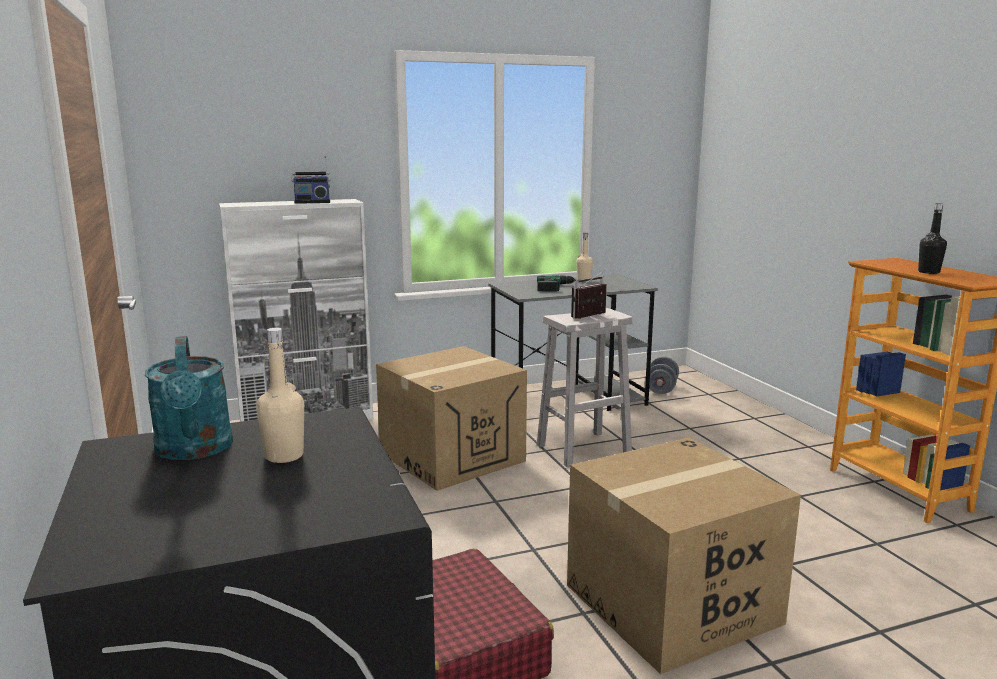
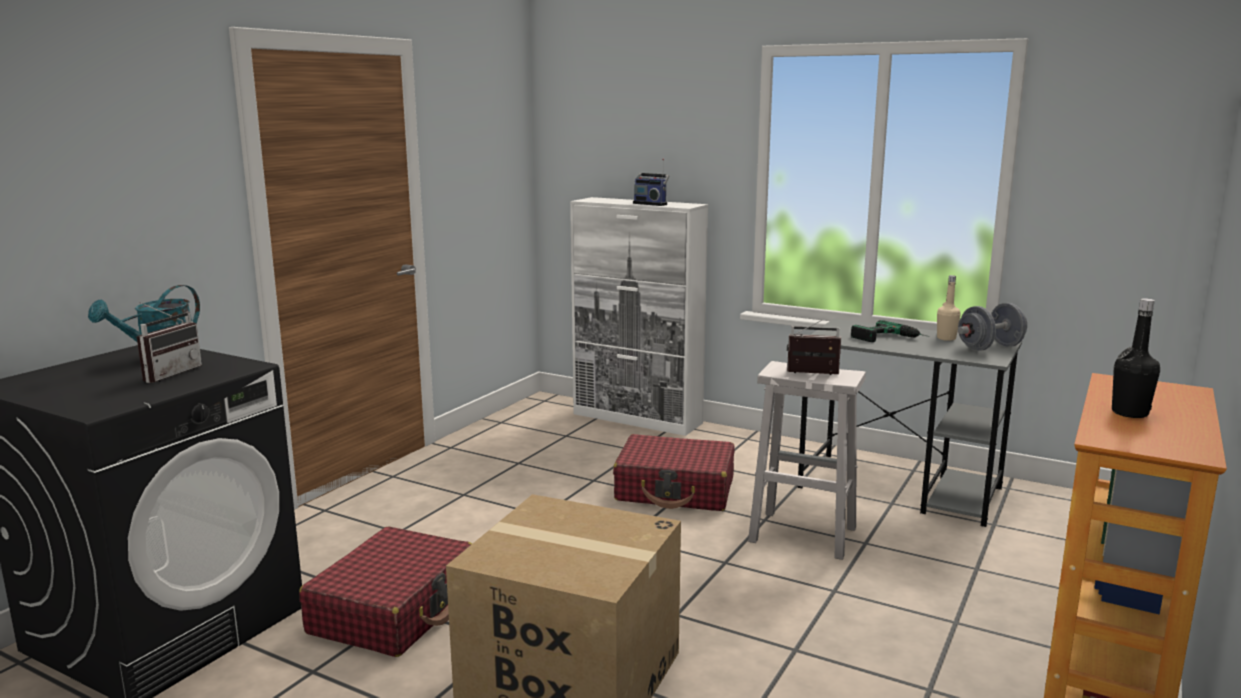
camera: 50 degrees right, 0 degrees up
(284, 456) = (168, 374): beige bottle -> radio
(452, 457) = (675, 490): cardboard box -> red suitcase
(661, 389) = (1050, 518): grey dumbbell -> grey dumbbell (990, 348)

